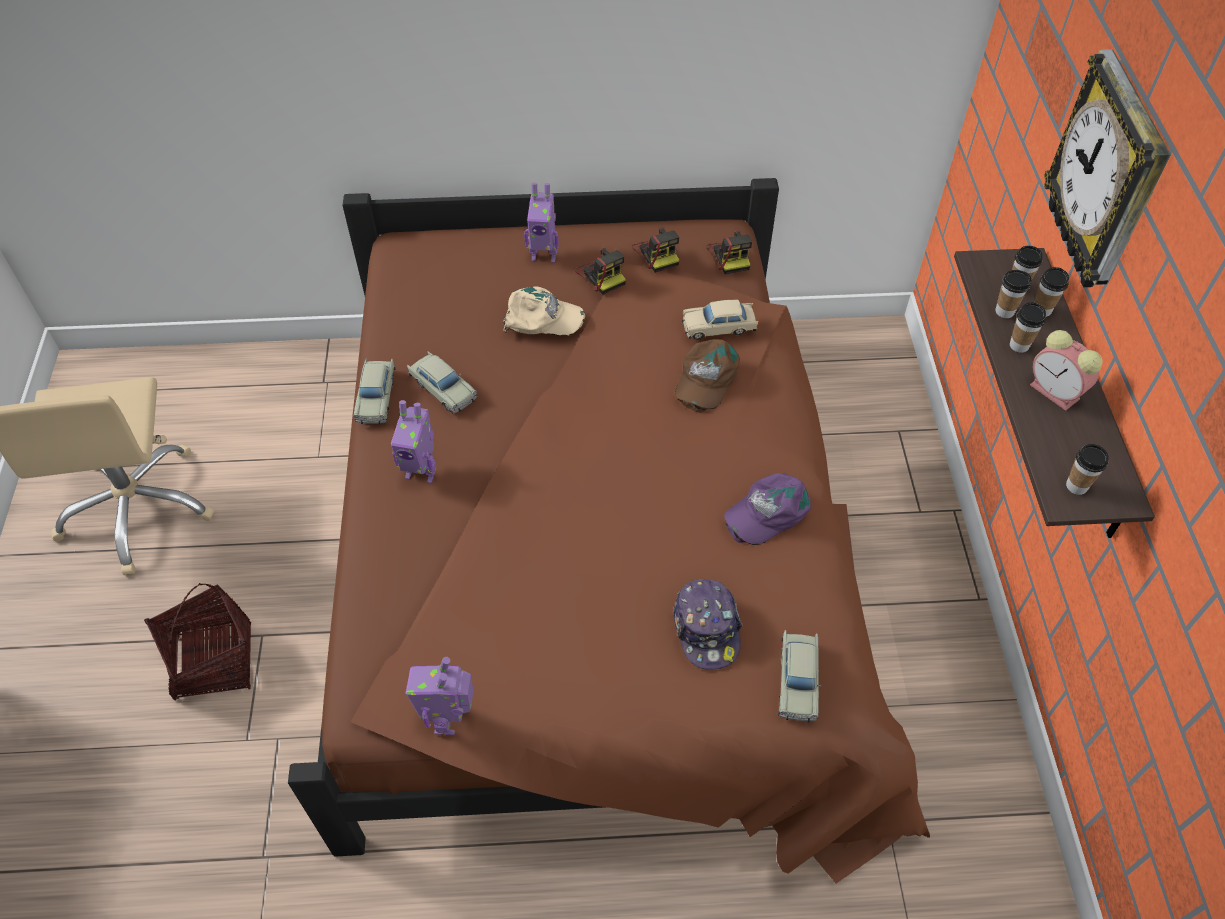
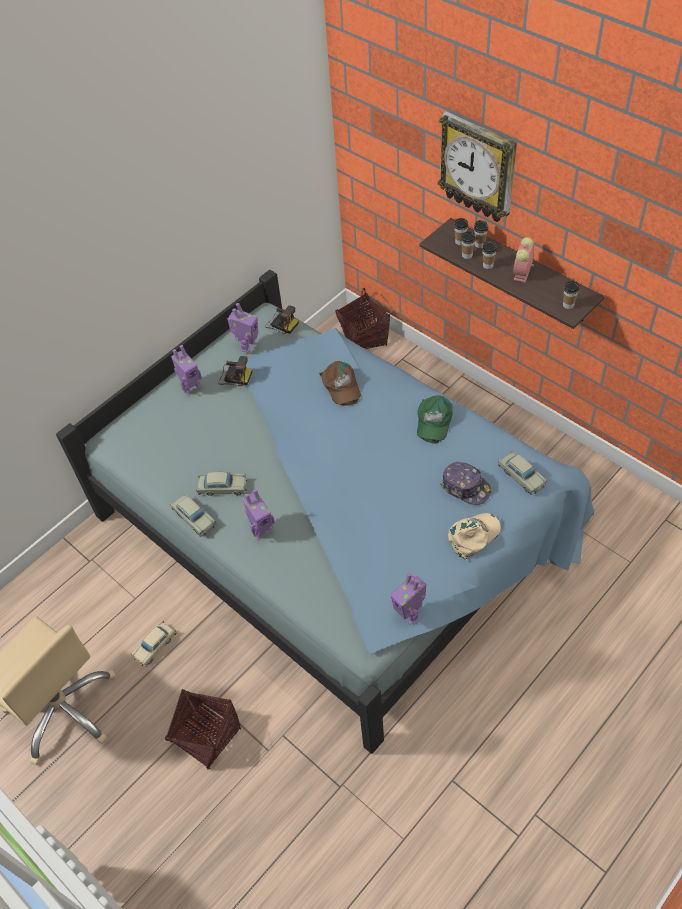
camera: 40 degrees left, 0 degrees up
(543, 318) = (232, 417): beige cap -> beige cap (473, 536)
(600, 563) = (339, 525): brown bed -> blue bed
(657, 253) = (247, 347): camera -> toy robot
(719, 327) = (318, 359): beige toy car -> beige toy car (155, 646)
(767, 512) = (433, 421): purple cap -> green cap
(880, 369) = (363, 336): none -> basket
(1056, 393) = (522, 274): alarm clock -> alarm clock turned 105 degrees clockwise

